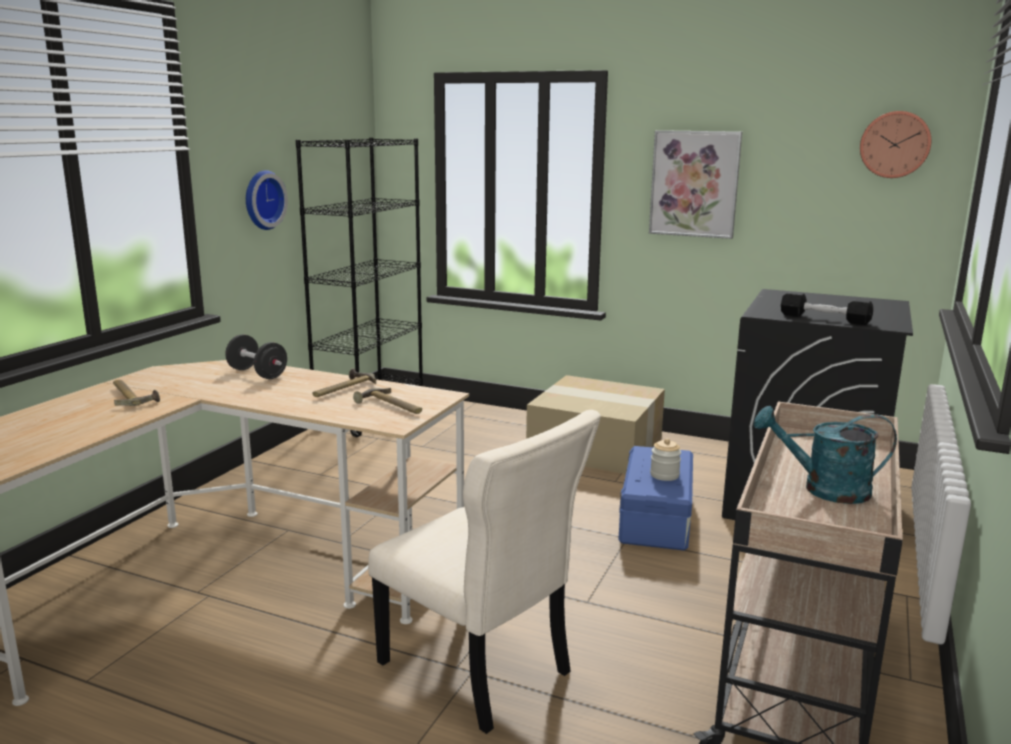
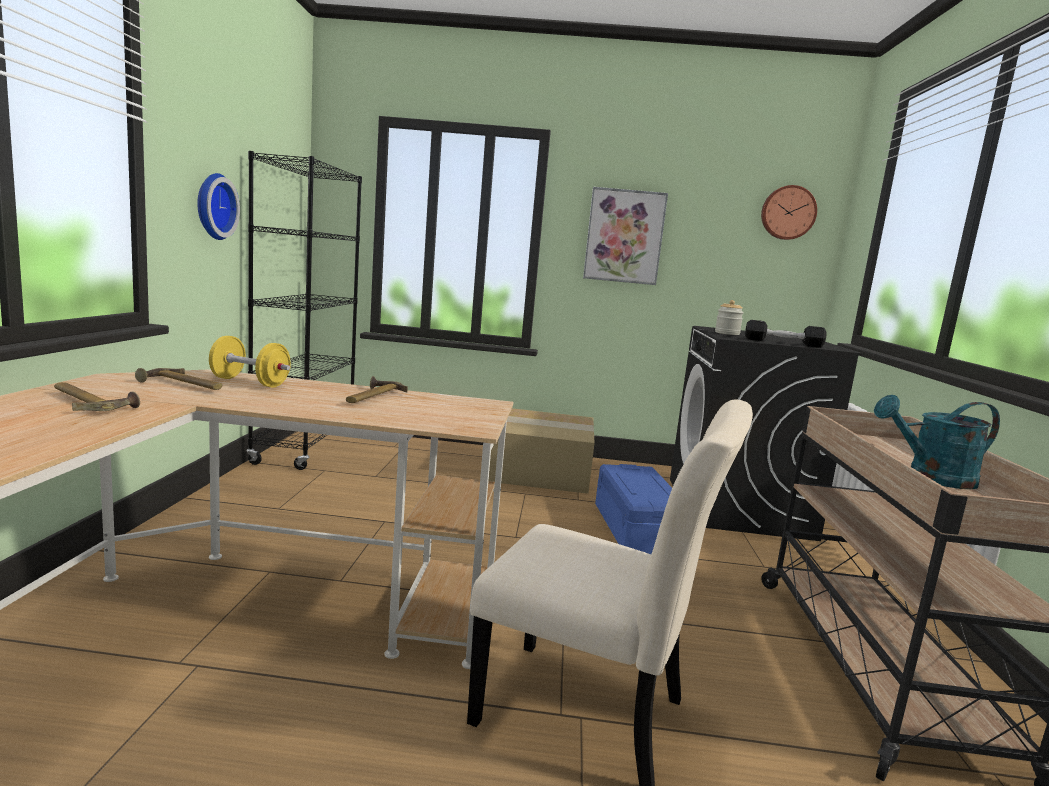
camera: 20 degrees left, 5 degrees down
(257, 373) = (250, 382): black dumbbell -> yellow dumbbell
(390, 407) = (446, 413): hammer -> hammer (182, 385)
(664, 475) = (653, 488): jar -> jar (727, 333)

